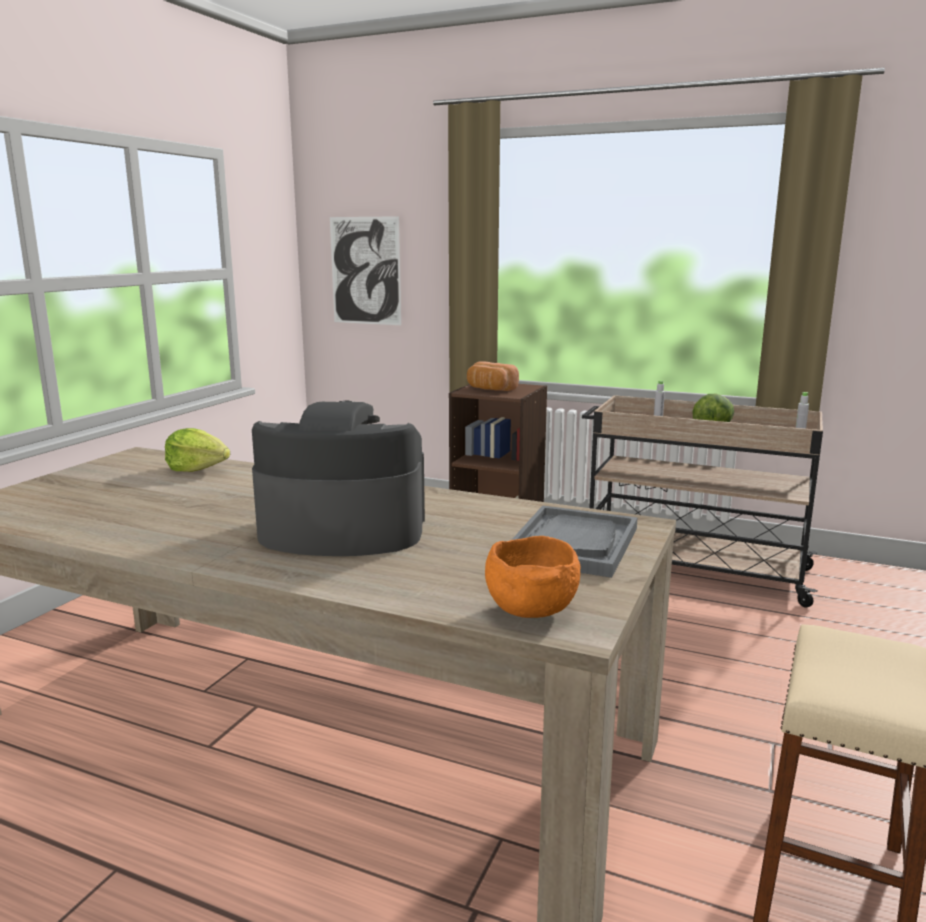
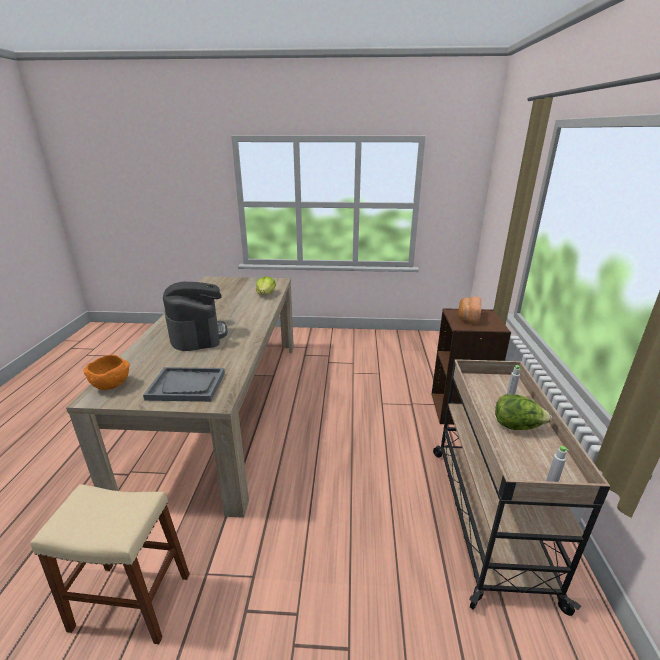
camera: 70 degrees right, 10 degrees up
(365, 271) = (498, 215): picture -> none

